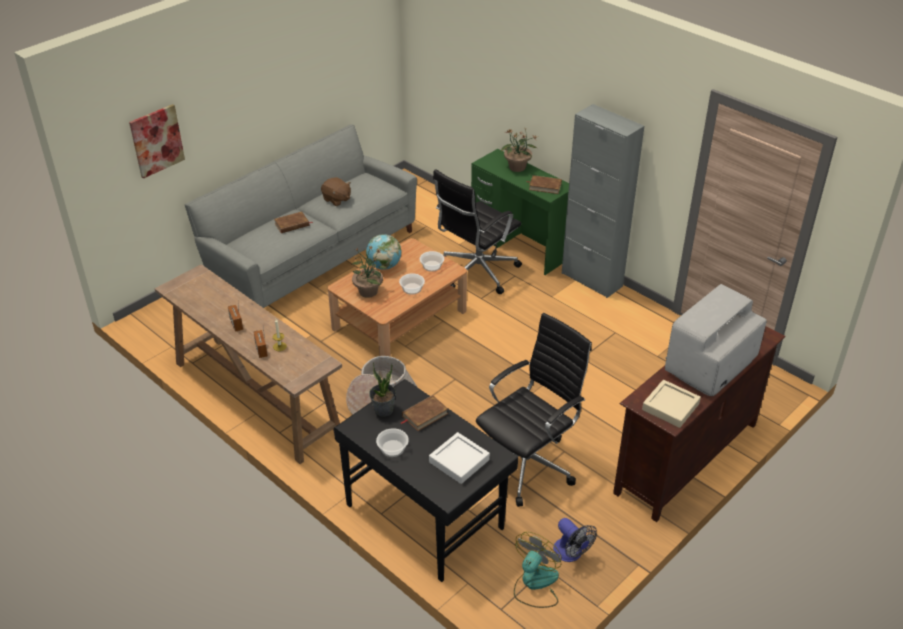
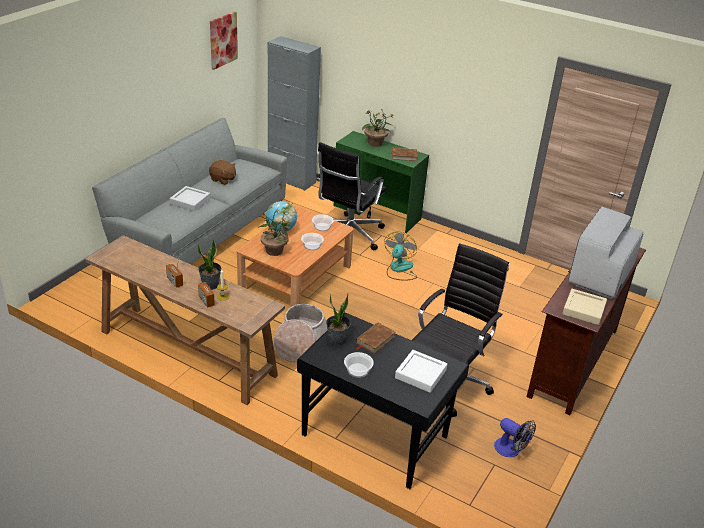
camera: 15 degrees left, 5 degrees down
(156, 140) = (69, 125): picture -> picture (223, 40)
(272, 332) = (210, 285): none -> potted plant
(292, 224) = (190, 201): brown book -> grey tray
(535, 584) = (490, 479): fan -> fan (399, 269)
(591, 279) = (445, 233): grey cabinet -> grey cabinet (291, 180)

